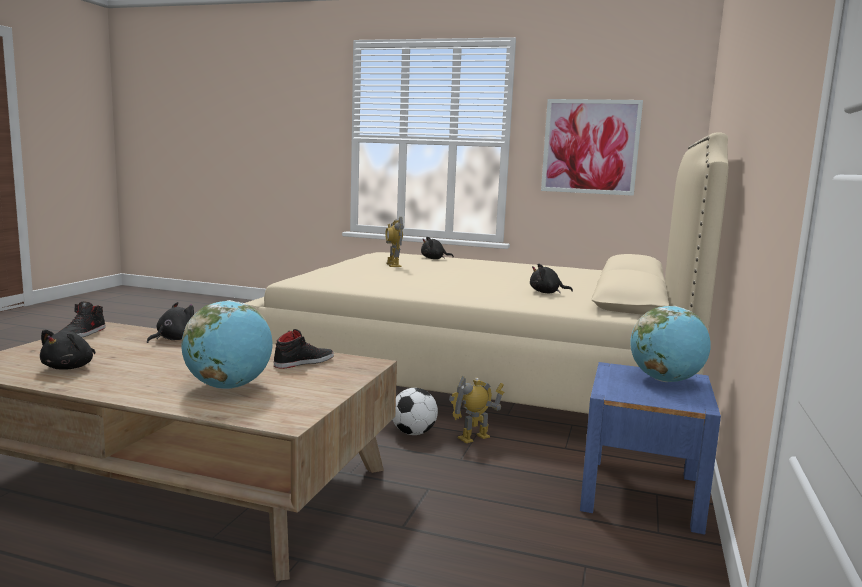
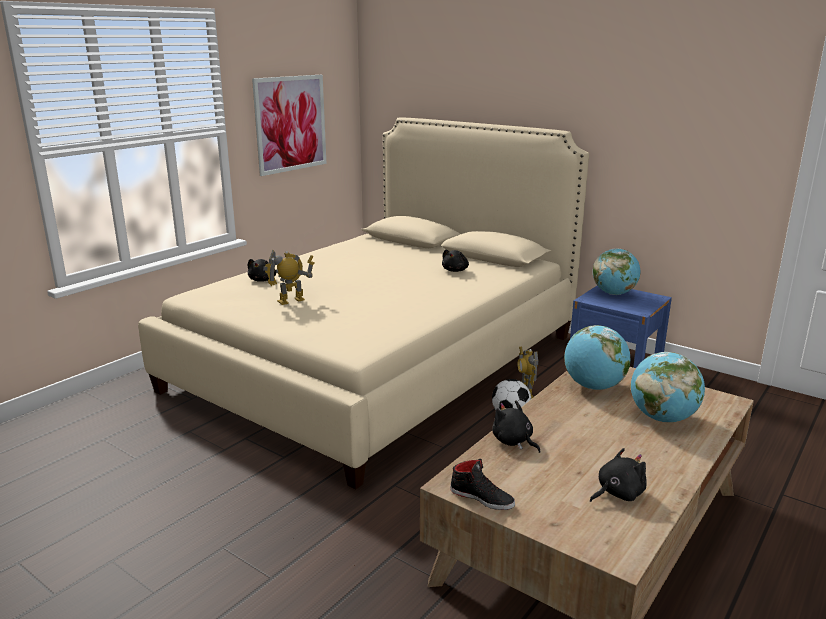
camera: 70 degrees left, 10 degrees up
(70, 367) = (617, 493): black plush toy -> black plush toy turned 60 degrees counterclockwise
(303, 362) = (594, 387): black shoe -> globe
(393, 265) = (291, 301): toy robot -> toy robot turned 150 degrees clockwise

